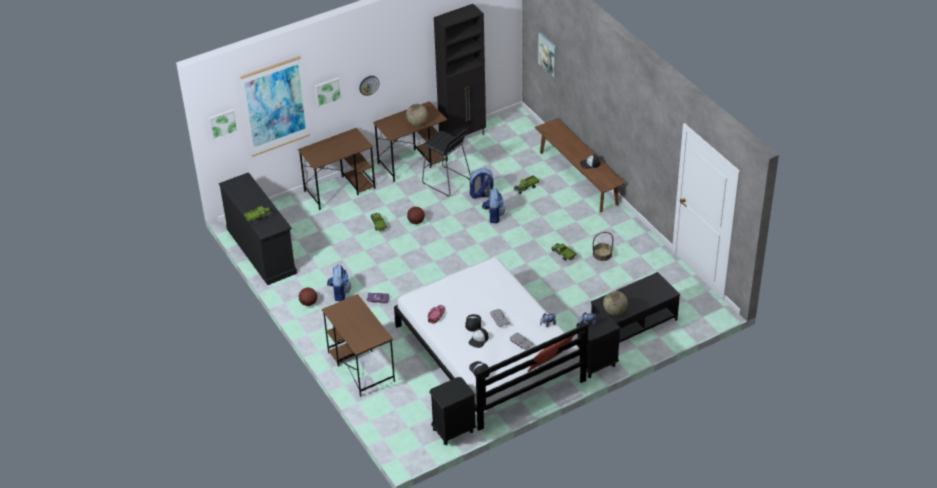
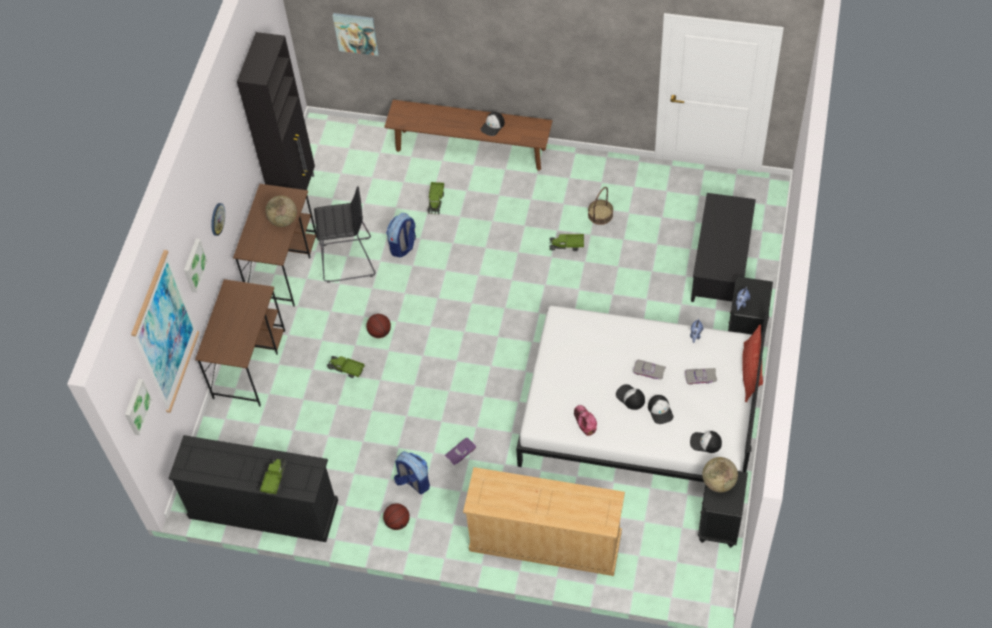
camera: 45 degrees left, 15 degrees up
(360, 366) = (544, 541): brown desk -> beige dresser
(493, 216) = (446, 260): backpack -> none
(615, 311) = (727, 267): globe -> globe (718, 482)

